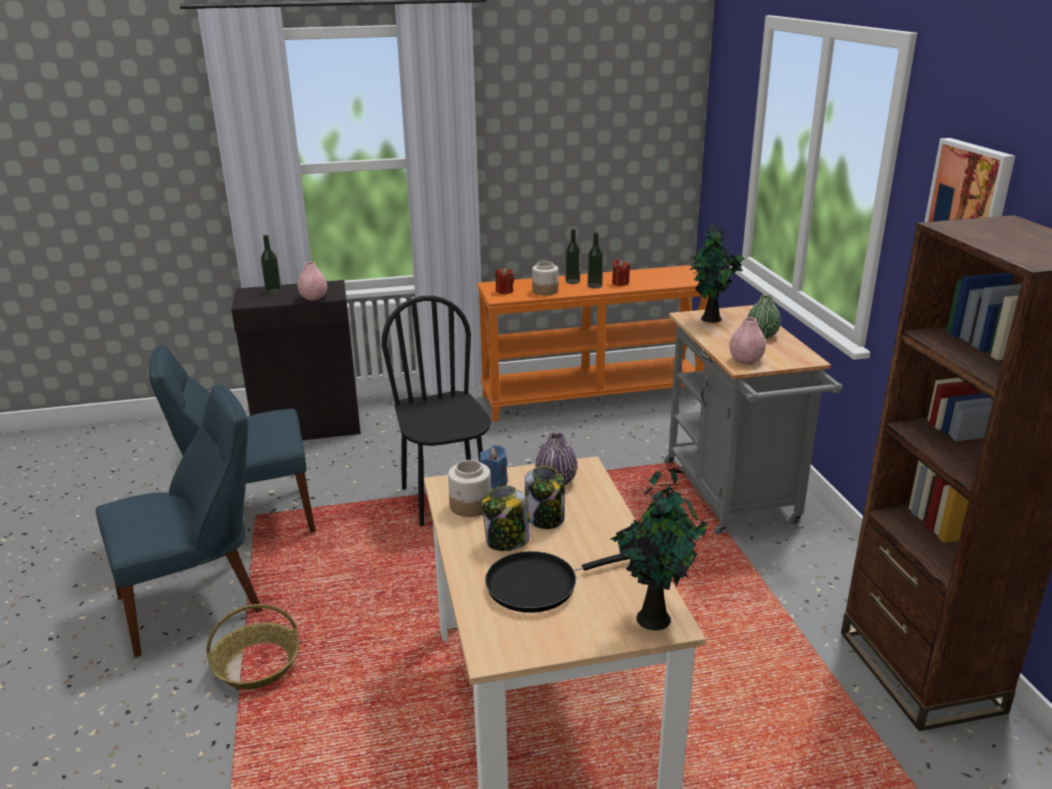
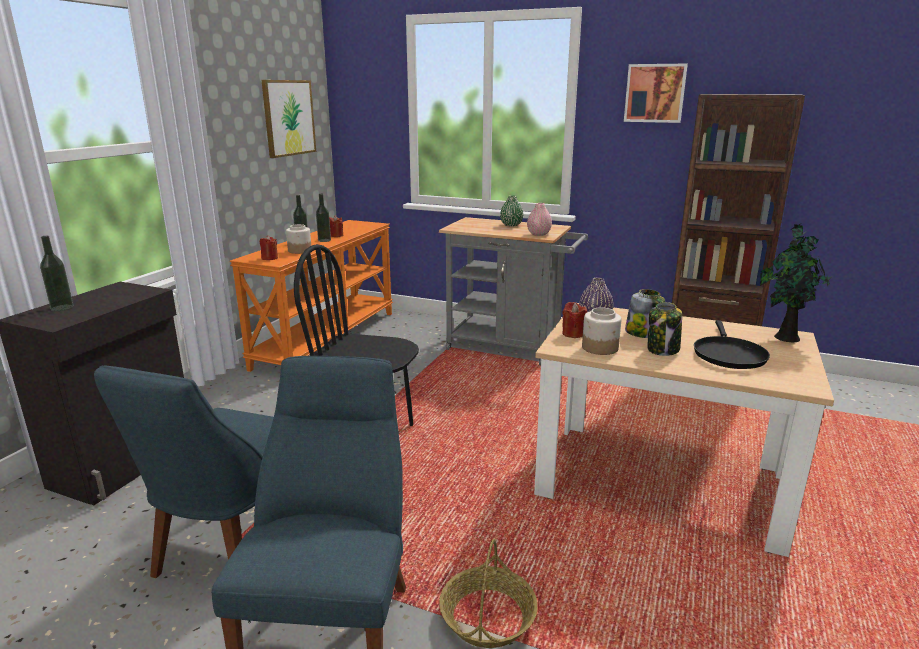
camera: 55 degrees left, 5 degrees down
(314, 297) = (130, 297): pink vase -> none
(494, 482) = (573, 334): blue candle -> red candle
(622, 134) = (288, 118): none -> picture
(711, 319) = (468, 226): potted plant -> none

